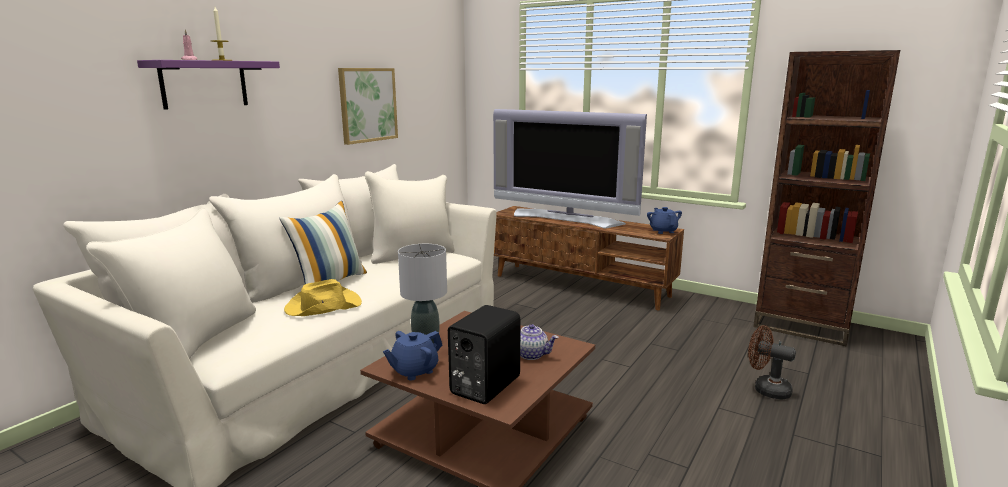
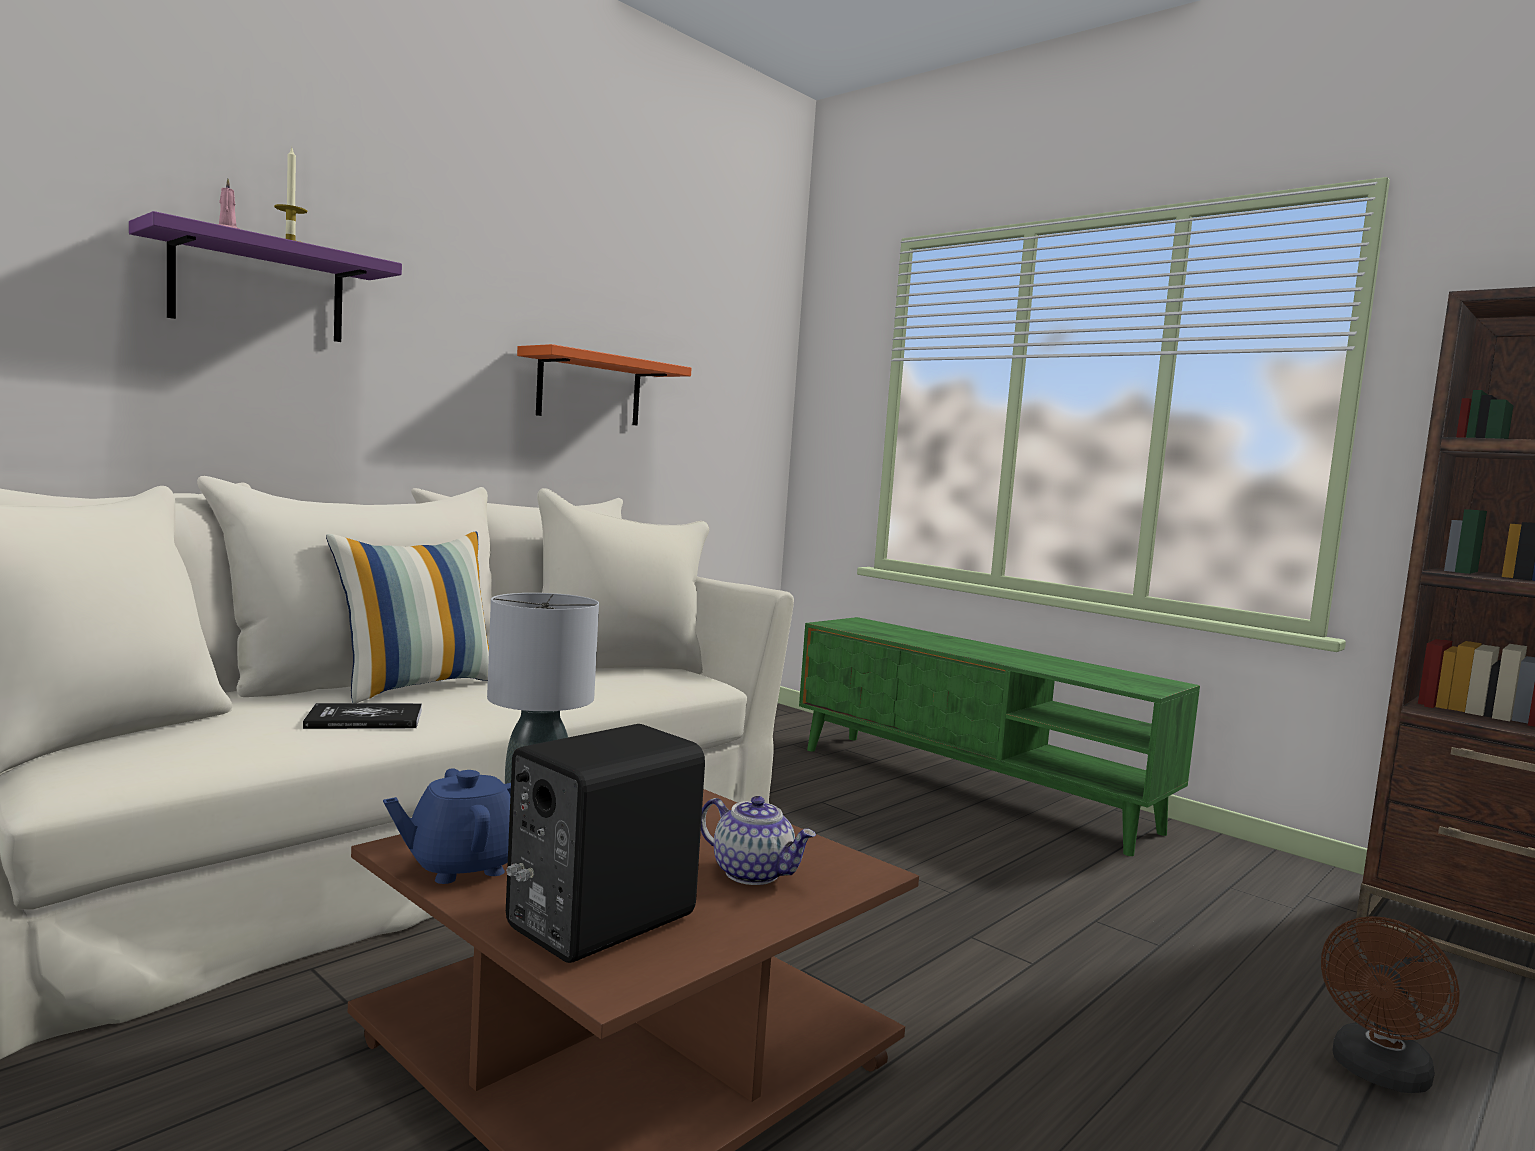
camera: 10 degrees right, 10 degrees down
(322, 306) = (365, 719): yellow hat -> book
(368, 105) = (589, 389): picture -> orange shelf
(566, 218) = (951, 643): television -> none
(581, 285) = (971, 788): brown tv stand -> green tv stand
(663, 231) = (1151, 683): blue teapot -> none
(766, 389) = (1378, 1074): brown fan -> brown fan turned 90 degrees counterclockwise

